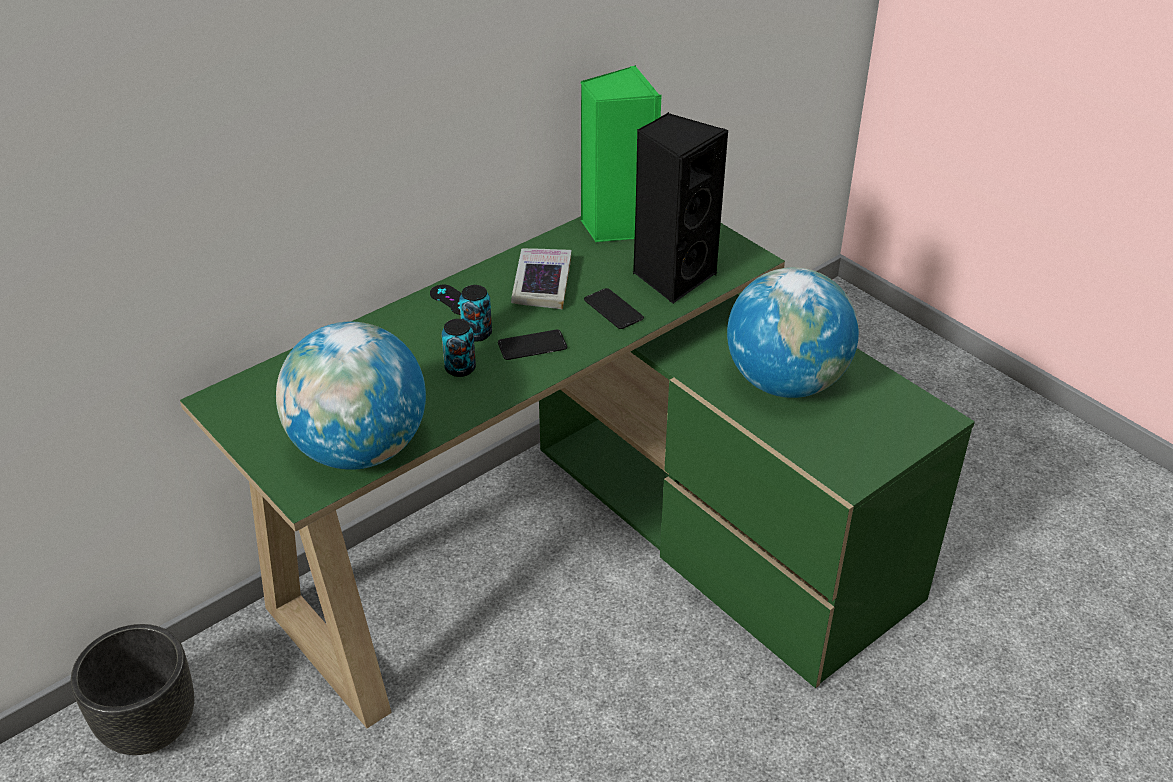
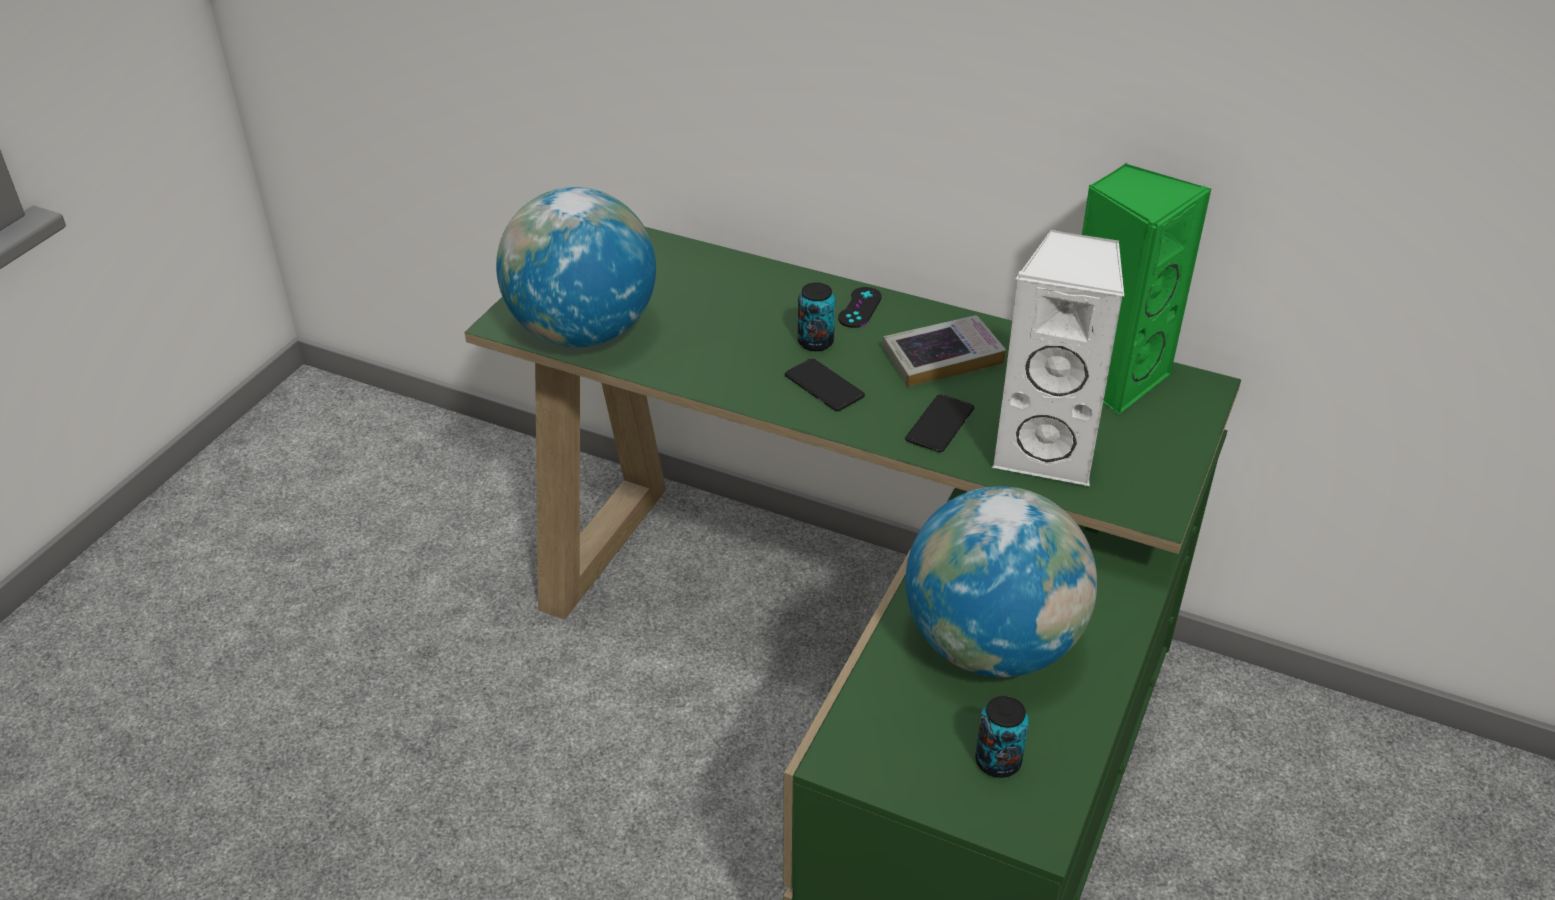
camera: 65 degrees right, 0 degrees up
(150, 728) = (474, 474): black planter -> none
(460, 368) = (749, 350): can -> can (998, 761)
(672, 276) = (1048, 452): black speaker -> white speaker

